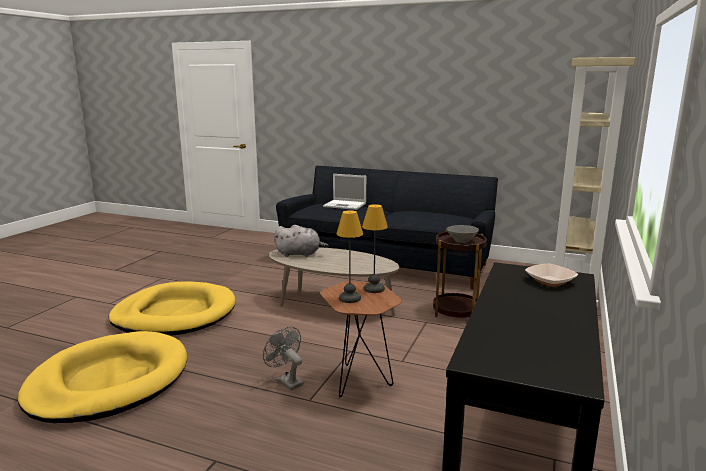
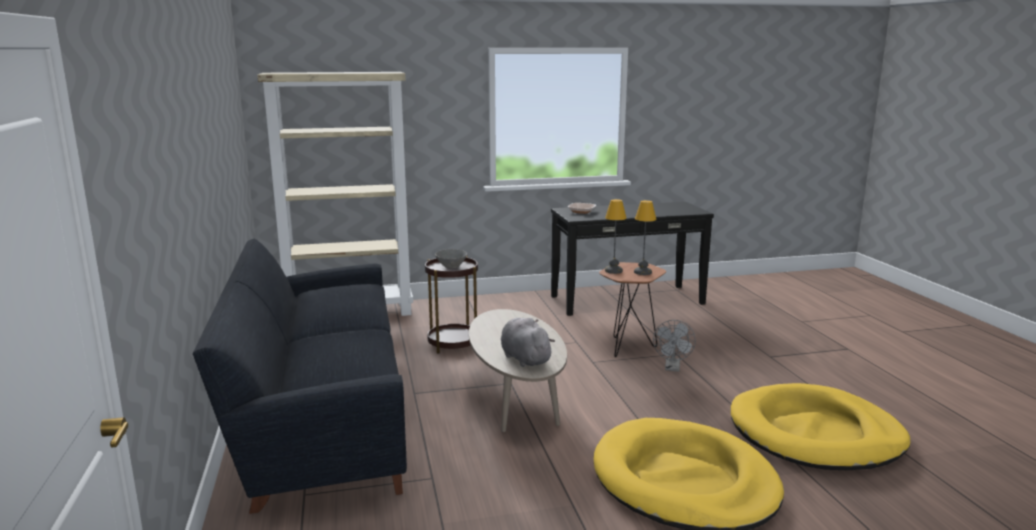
camera: 125 degrees left, 0 degrees up
(345, 205) = (331, 348): laptop -> none

